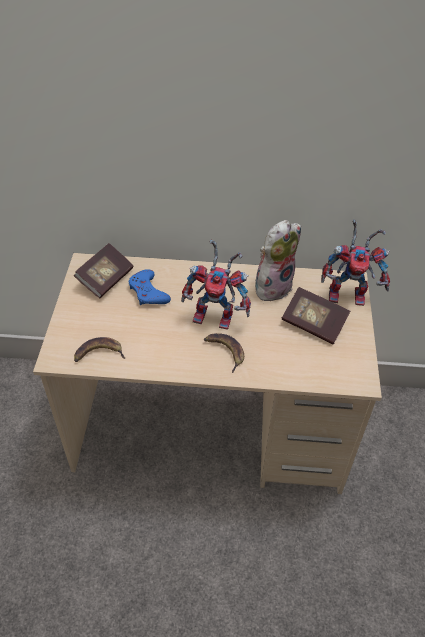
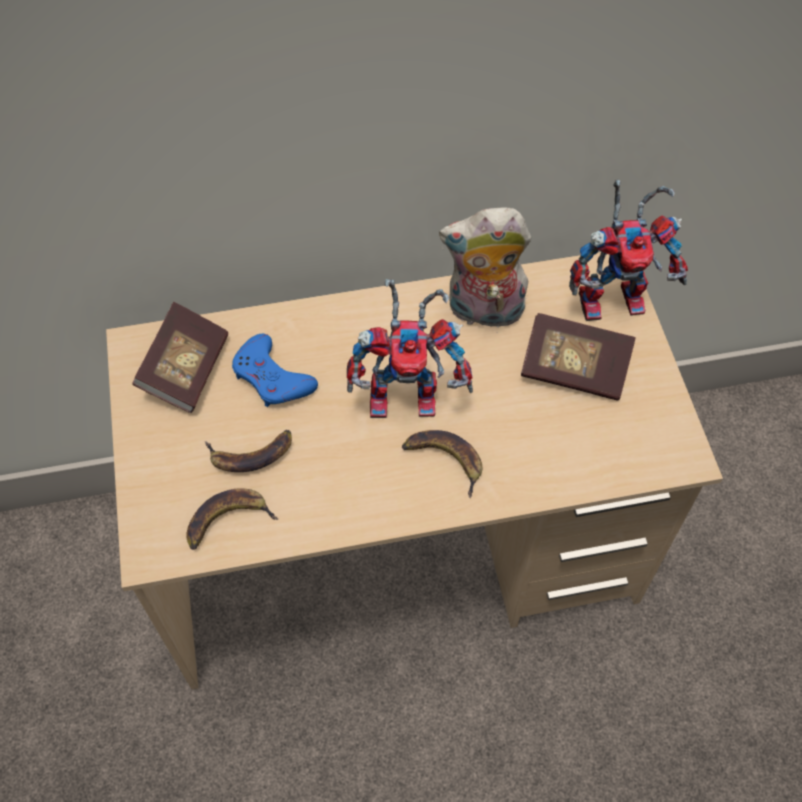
camera: 15 degrees left, 10 degrees up
(123, 325) = (251, 453): none -> banana
(273, 286) = (483, 312): plush toy -> plush toy turned 120 degrees counterclockwise

